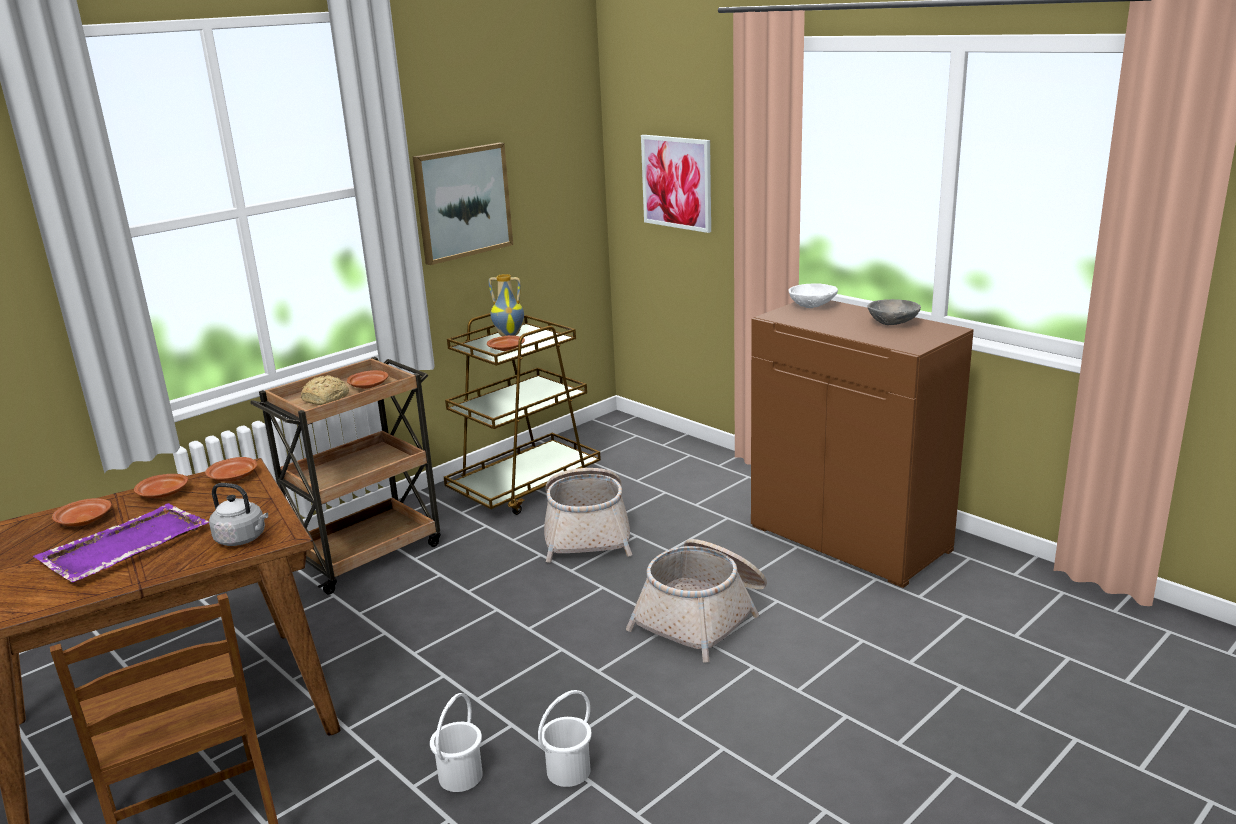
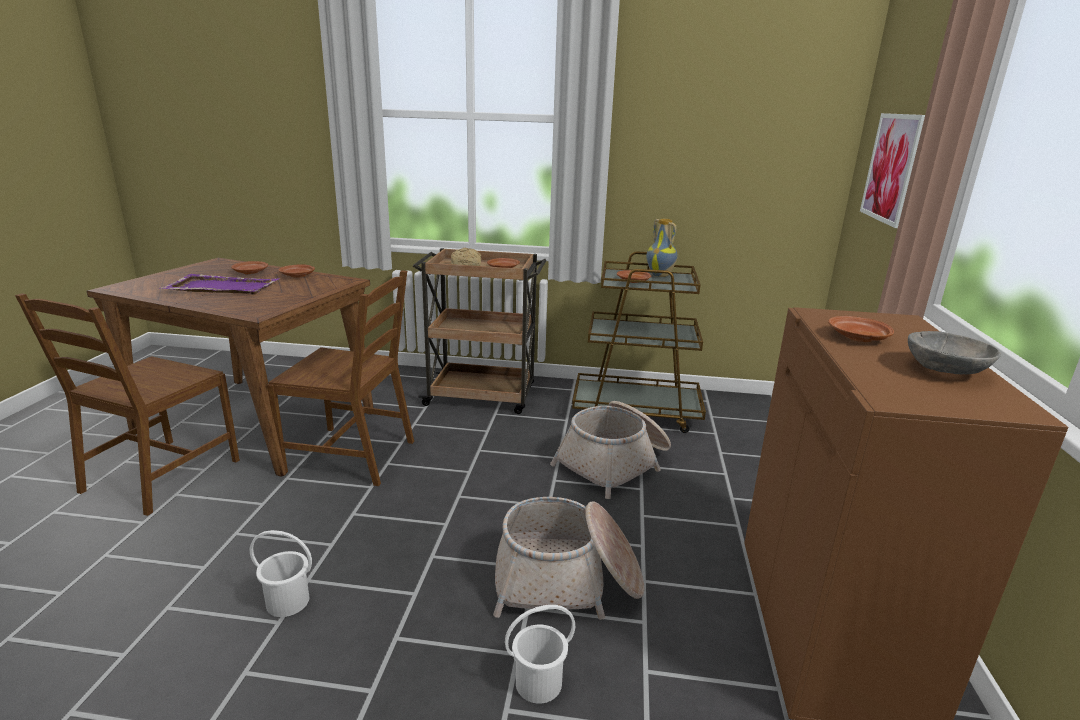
camera: 50 degrees right, 0 degrees up
(233, 477) = (334, 282): brown plate -> brown plate (857, 338)
(243, 539) = (248, 307): grey kettle -> none
(365, 671) = (352, 455): none -> brown chair
(459, 776) = (256, 548): white bucket -> white bucket (538, 682)
(462, 202) = (670, 151): picture -> none
(813, 306) = (890, 322): white bowl -> none

